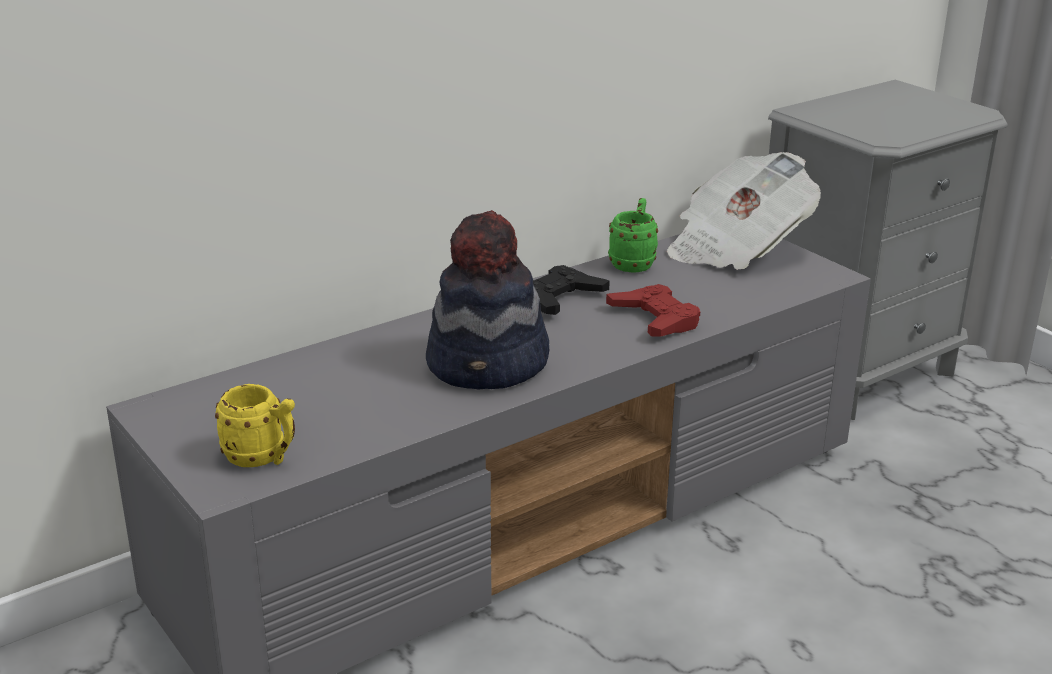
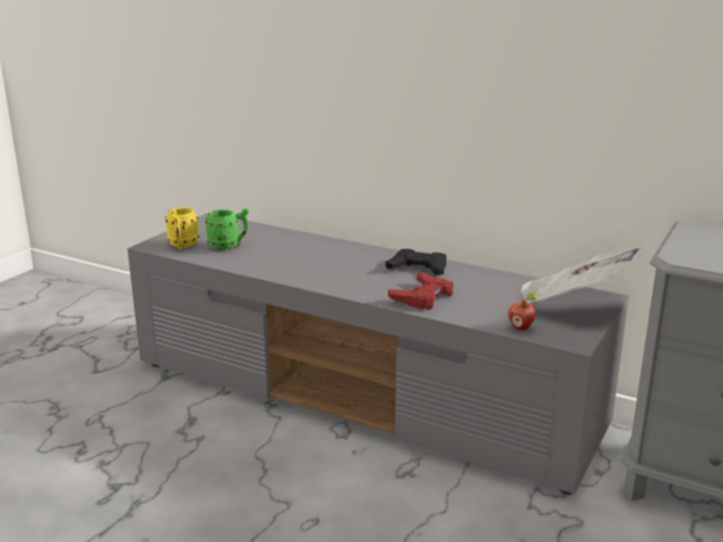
camera: 65 degrees right, 5 degrees down
(489, 365) = (316, 268): hat -> none
(633, 263) = (498, 278): green mug -> green mug (229, 246)
(784, 290) = (522, 328): none -> apple

